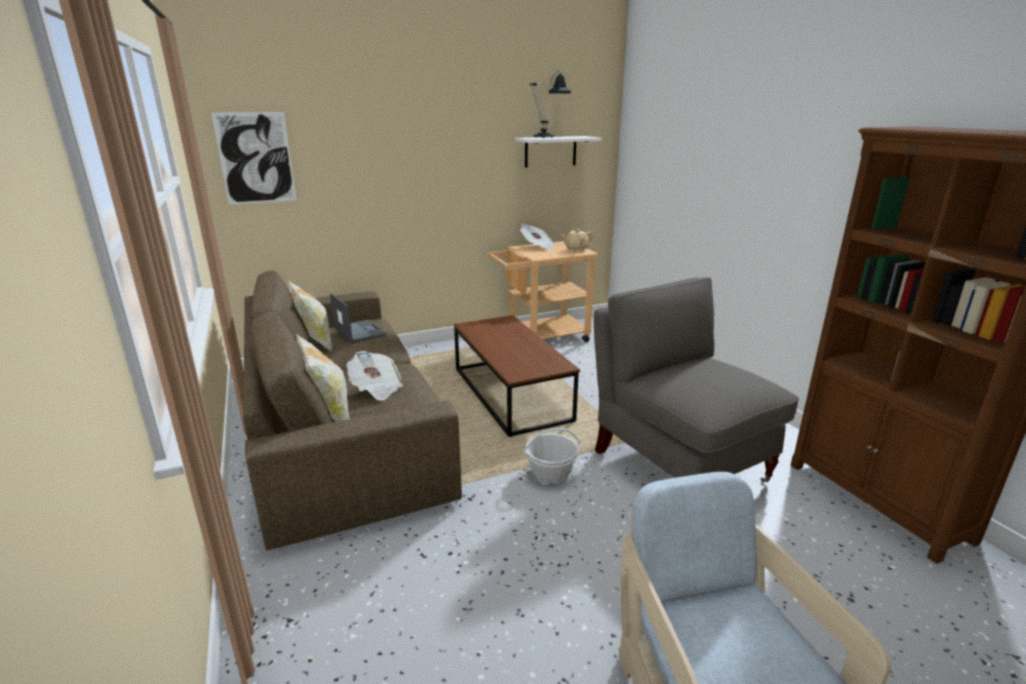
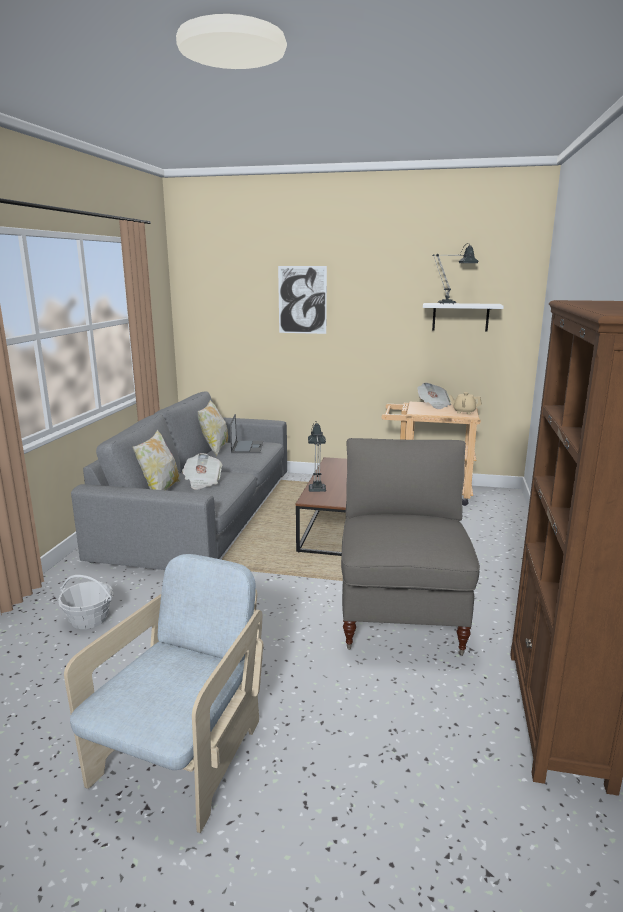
camera: 35 degrees right, 5 degrees down
(256, 158) = (213, 310): picture -> picture (302, 300)
(343, 426) = (204, 512): brown sofa -> grey sofa
(501, 359) = (317, 487): none -> table lamp
(551, 473) = (293, 584): basket -> basket (89, 619)

